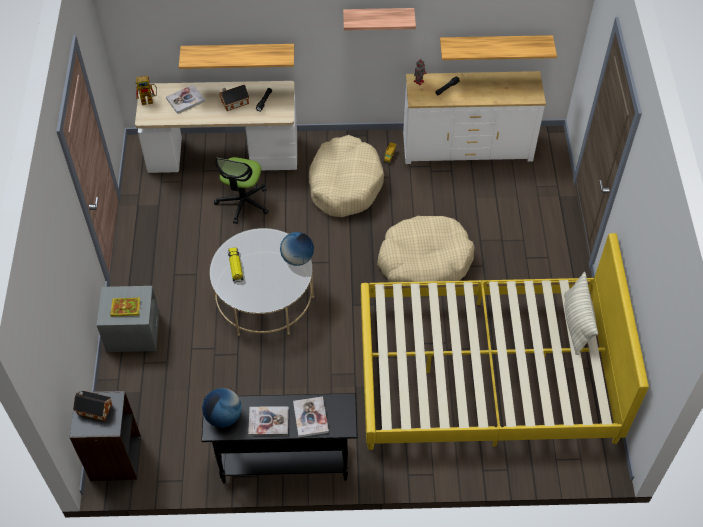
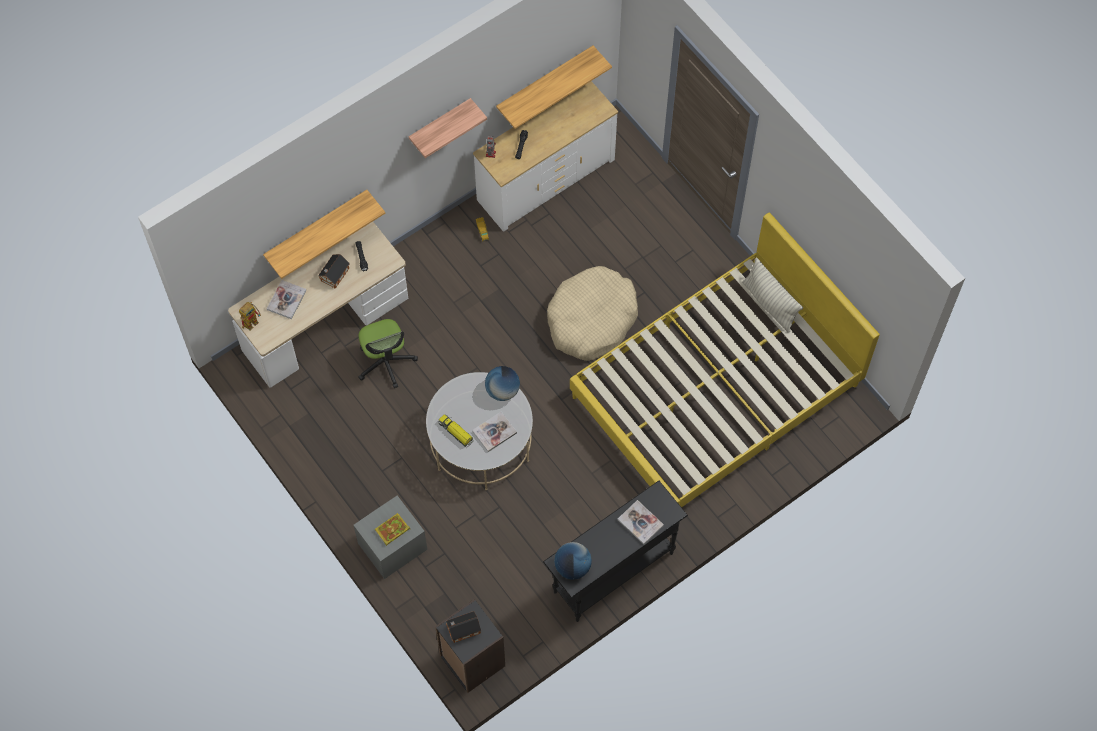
camera: 35 degrees left, 10 degrees up
(268, 422) = (611, 547): book -> book (494, 432)
(345, 184) = (464, 286): beige dog bed -> none

